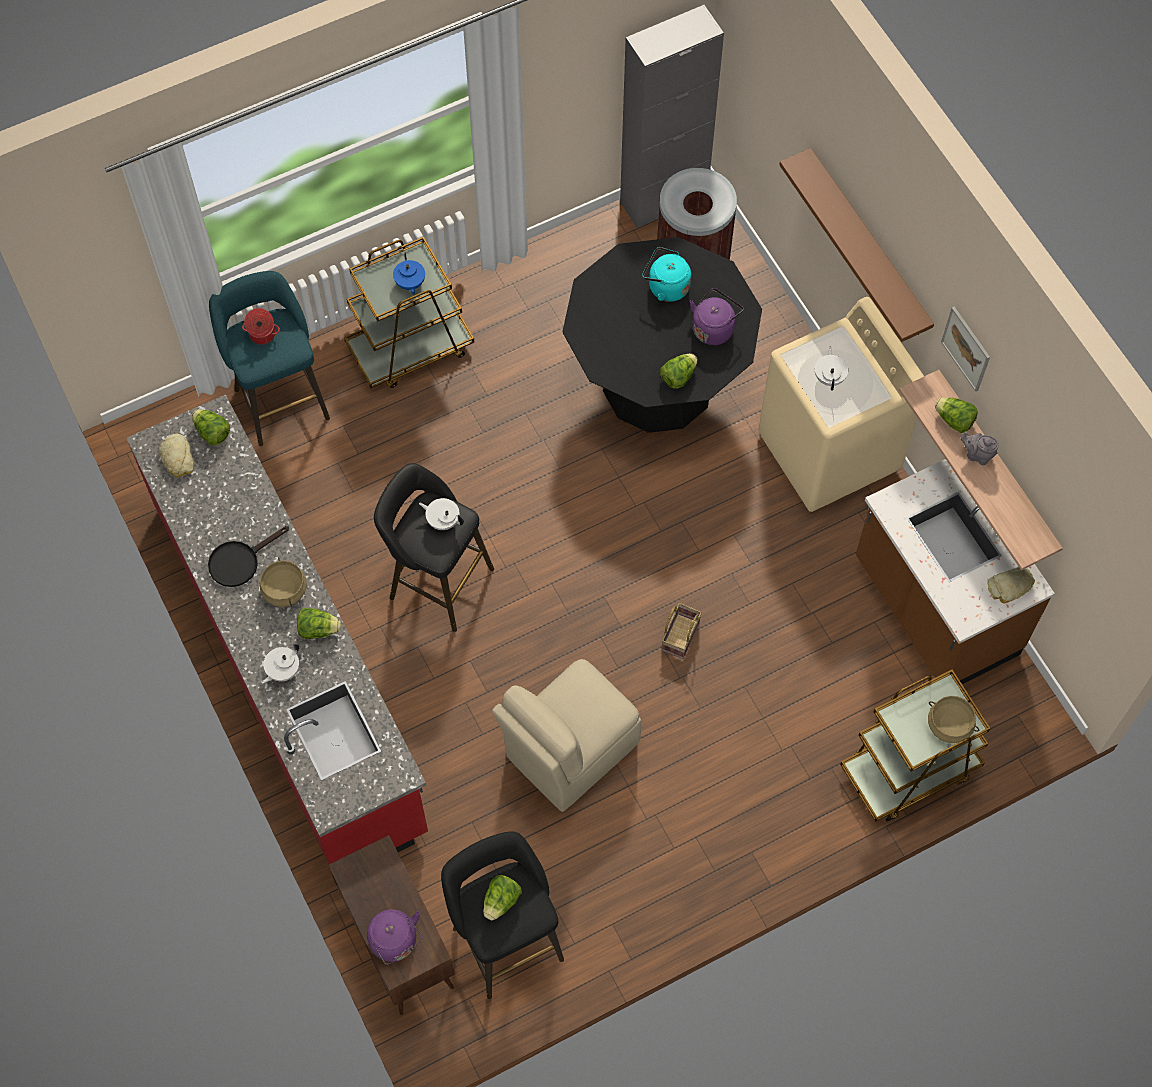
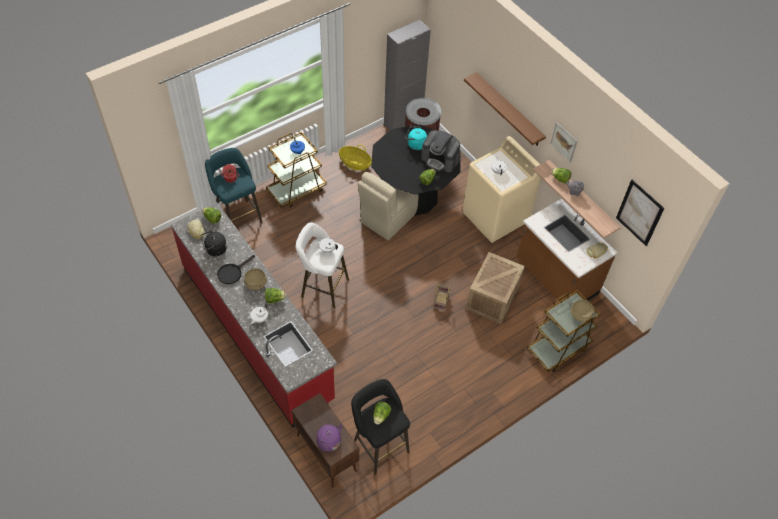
camera: 10 degrees left, 10 degrees down
(210, 506) = (215, 250): none -> black kettle
(436, 581) = (322, 287): black stool -> white stool
(544, 294) = (355, 163): none -> basket
(569, 751) = (397, 356): beige chair -> beige chair (387, 218)
(714, 328) = (440, 159): purple kettle -> coffee machine
(789, 643) = (492, 299): none -> crate
(1096, 536) = (639, 213): none -> picture

